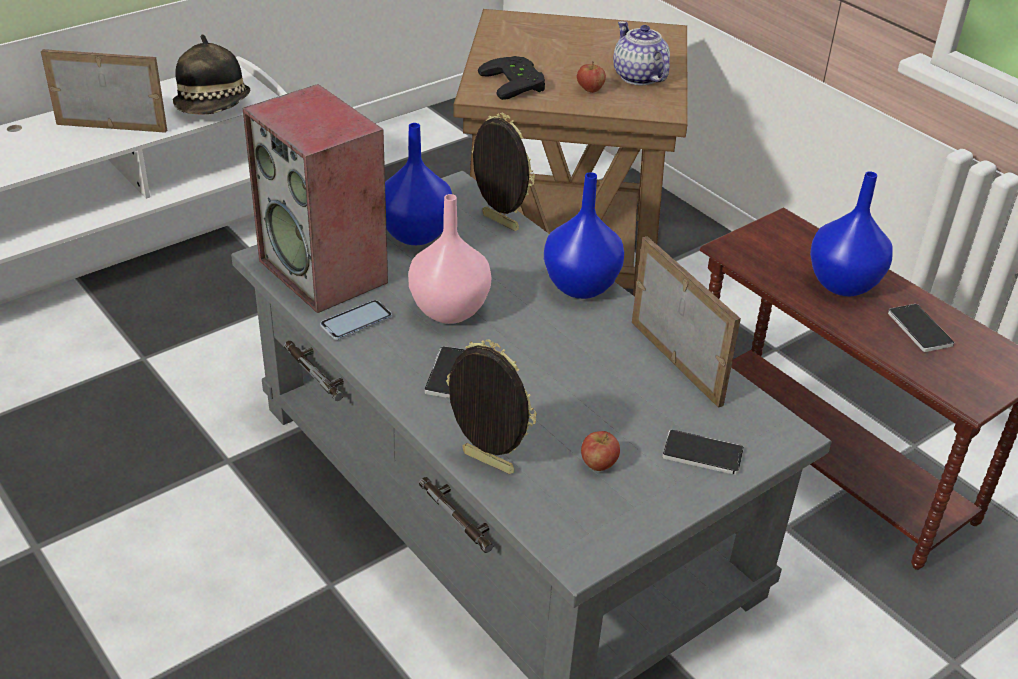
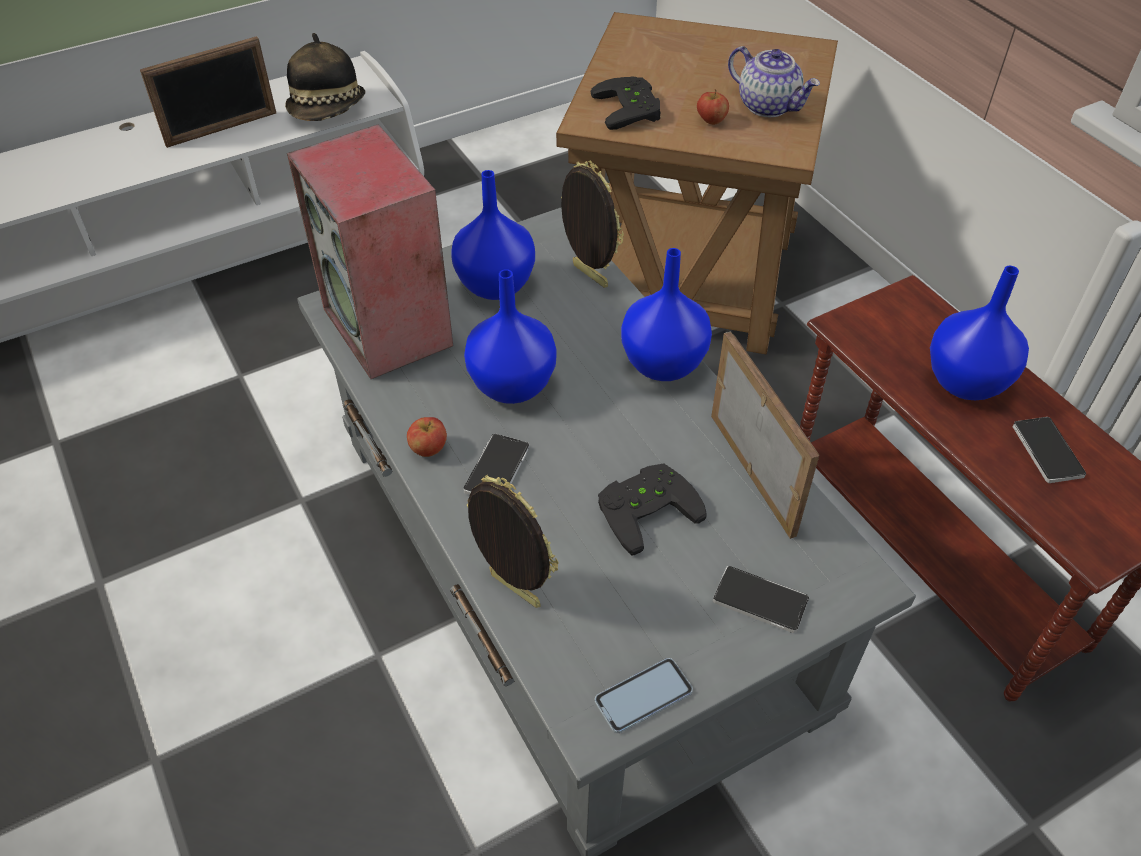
camera: 10 degrees right, 10 degrees up
(112, 127) = (222, 129): picture frame -> picture frame turned 135 degrees clockwise
(356, 321) = (409, 393): phone -> phone (643, 696)
(447, 310) = (510, 385): pink vase -> blue vase
(588, 393) = (645, 507): none -> black game controller
(598, 464) = (638, 603): apple -> apple (428, 449)
(638, 77) = (768, 106): teapot -> teapot turned 150 degrees clockwise

